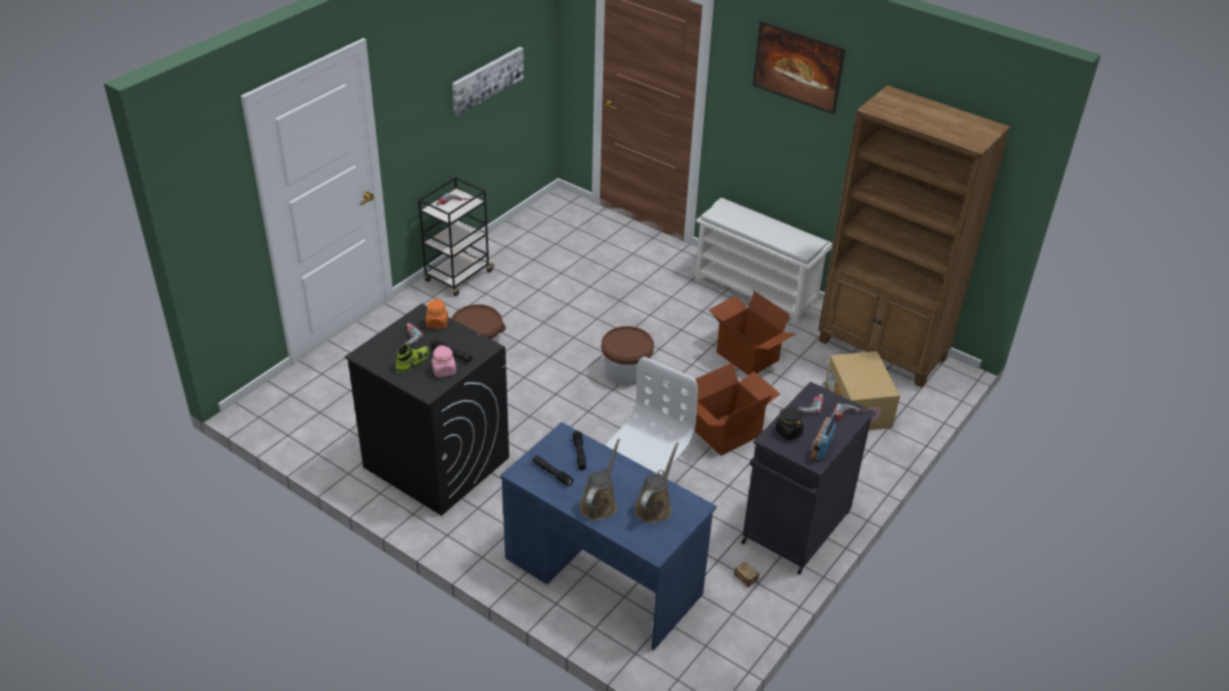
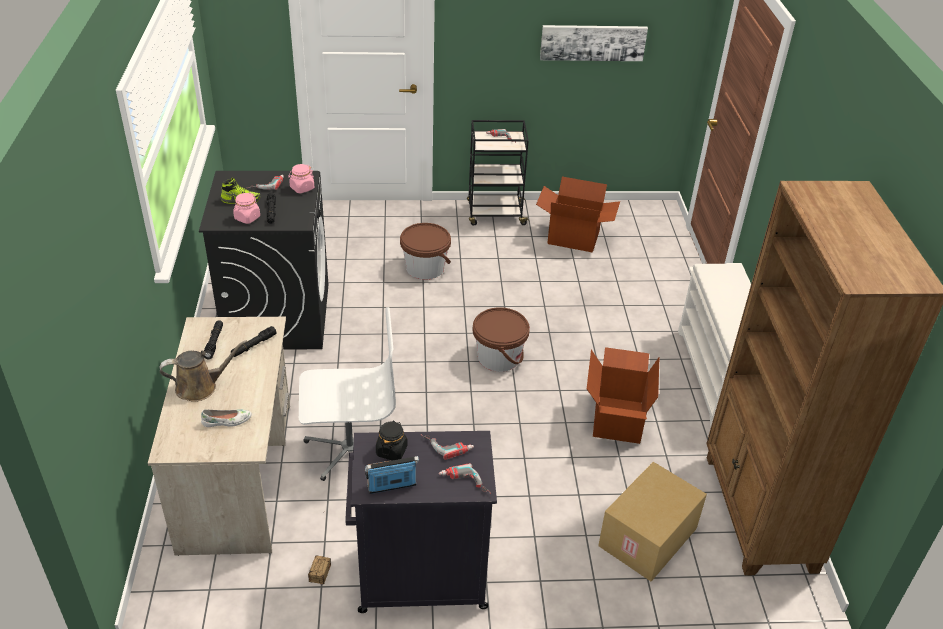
camera: 50 degrees right, 0 degrees up
(437, 323) = (302, 188): orange jar -> pink jar
(603, 576) = (237, 475): blue desk -> beige desk
(654, 506) = (227, 421): brown watering can -> white shoe
(727, 432) = (498, 460): cardboard box -> cardboard box (573, 237)
(795, 83) = (815, 149): picture -> none

